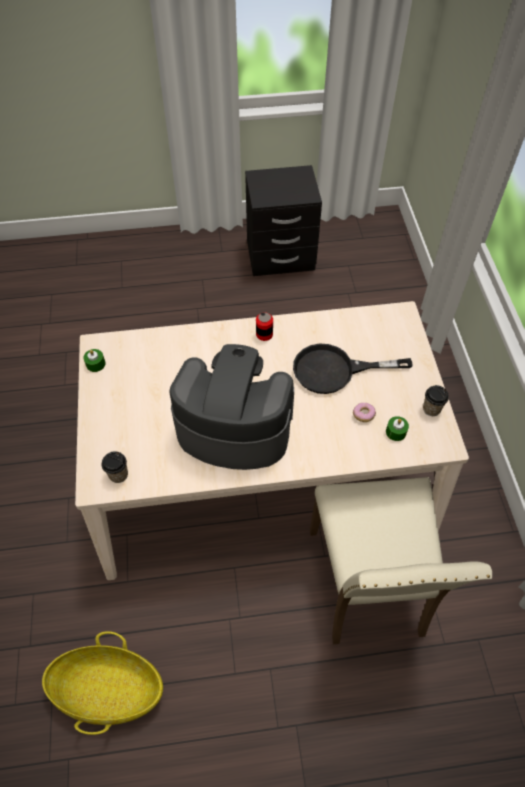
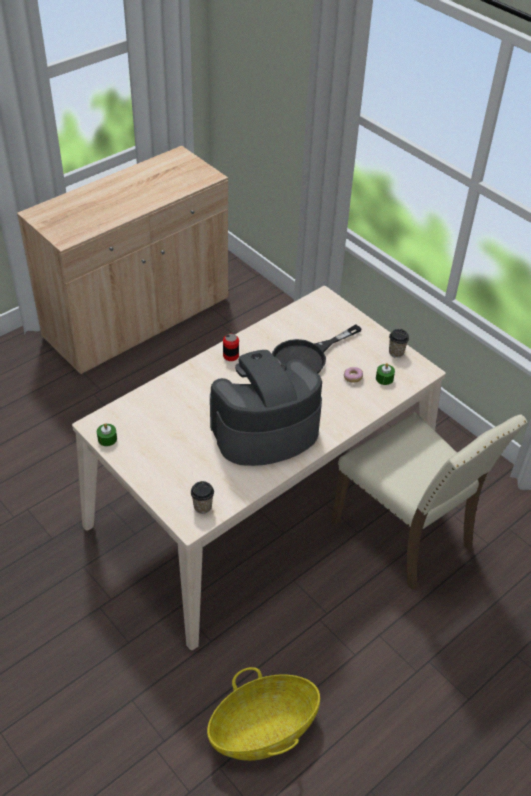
camera: 35 degrees left, 10 degrees down
(280, 256) = (137, 318): black nightstand -> beige cabinet

